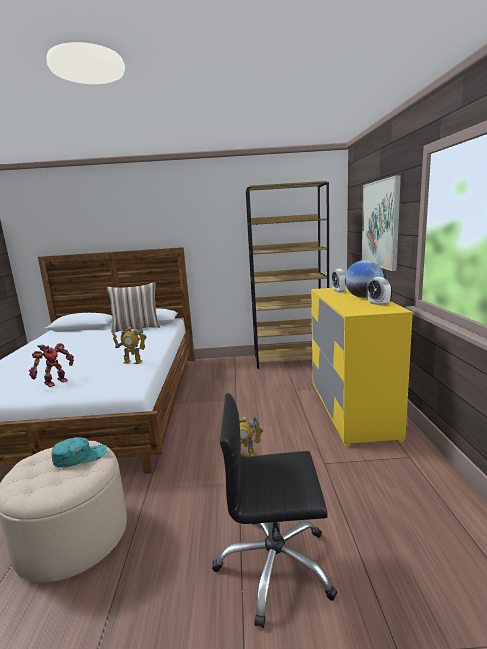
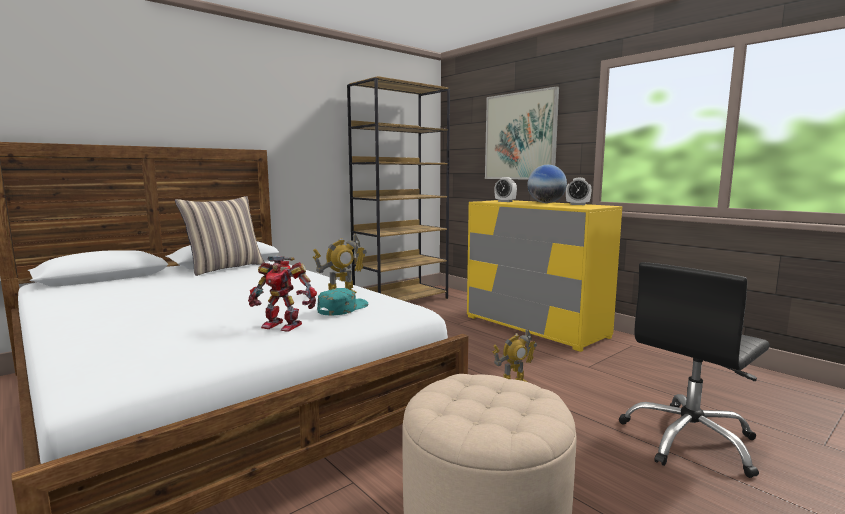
camera: 40 degrees left, 5 degrees down
(55, 382) = (283, 325): toy robot -> toy robot turned 105 degrees clockwise
(80, 456) = (487, 386): turquoise cap -> turquoise cap (342, 308)

